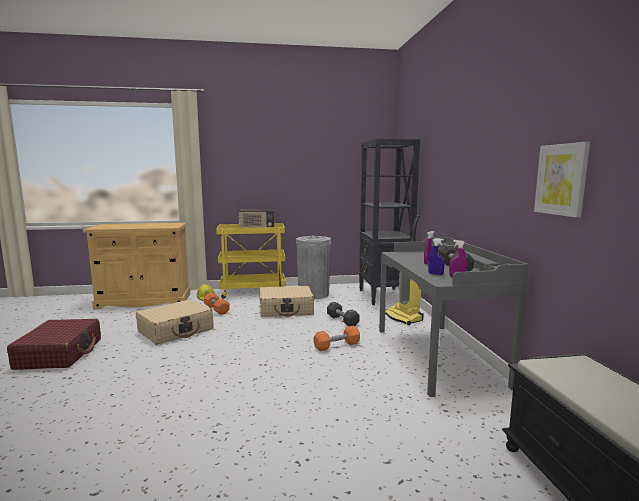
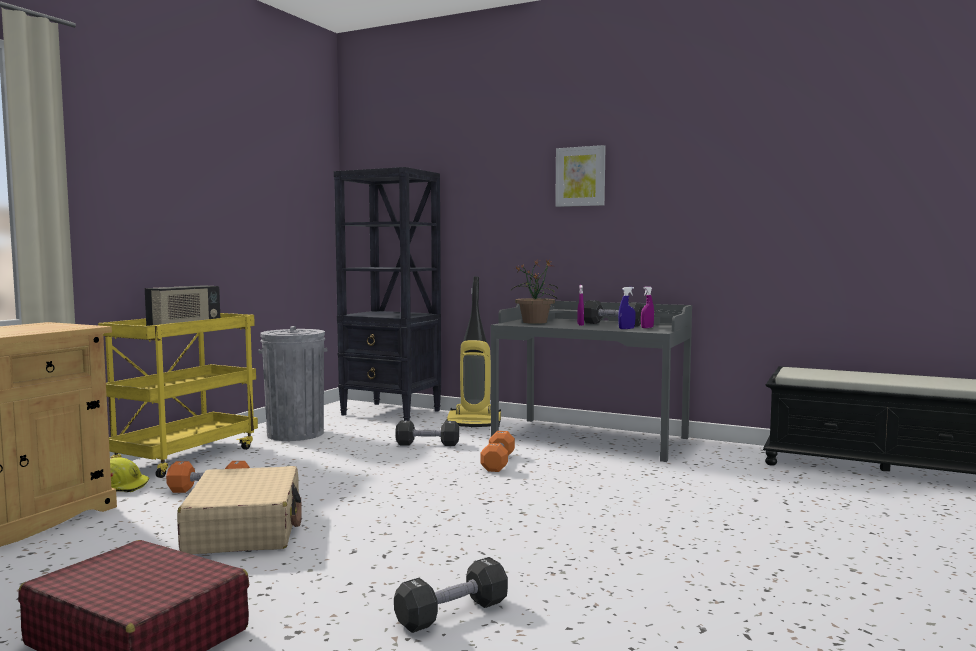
camera: 55 degrees left, 5 degrees down
(97, 404) = (452, 613): none -> black dumbbell
(286, 309) = (321, 457): beige suitcase -> none
(417, 255) = (534, 322): none -> potted plant
(561, 179) = (724, 221): picture -> picture (580, 176)

